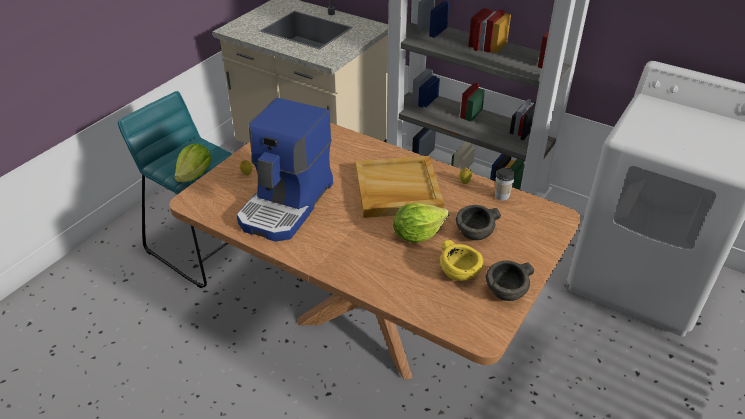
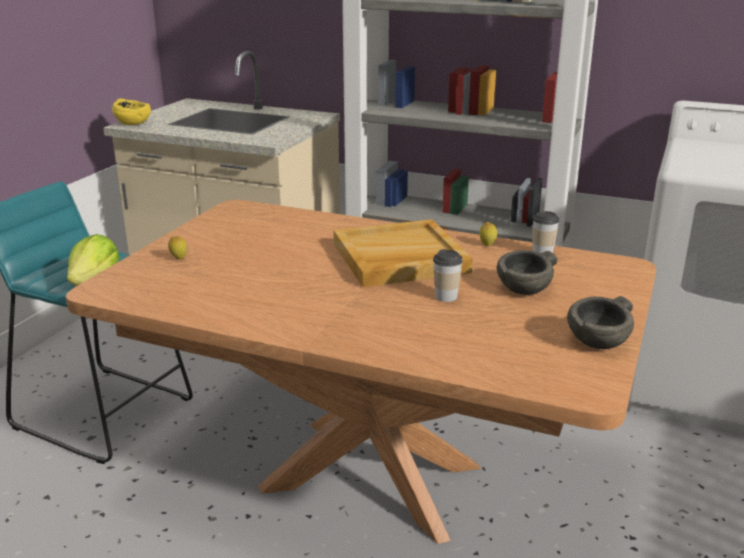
camera: 10 degrees left, 15 degrees down
(287, 204) = (247, 283): coffee machine -> none
(417, 234) = (446, 297): lettuce -> cup
(460, 272) = (524, 329): yellow bowl -> yellow bowl (133, 123)

